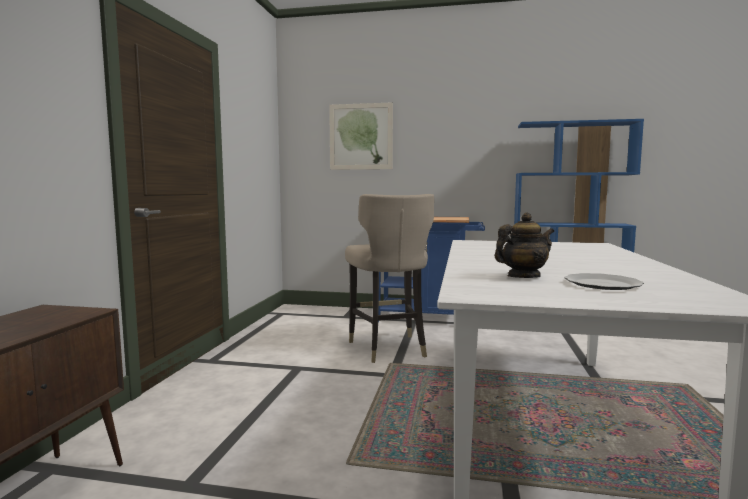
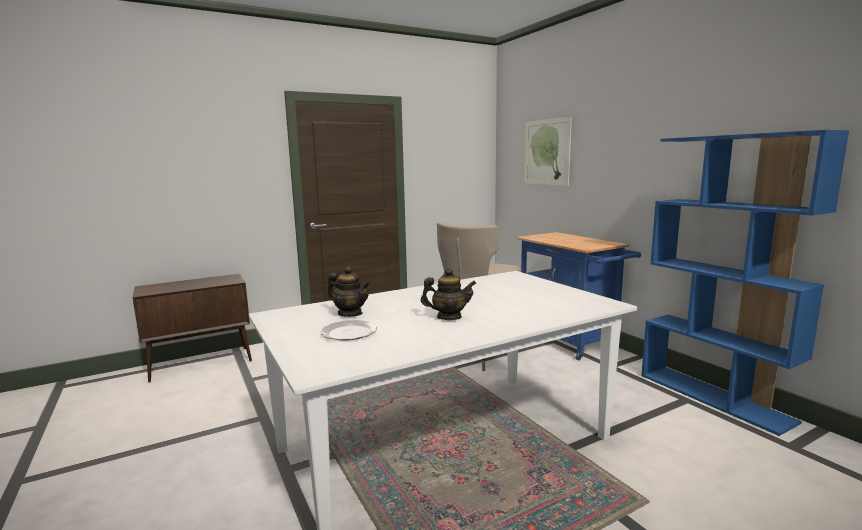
camera: 50 degrees right, 5 degrees up
(585, 263) = (449, 317): none -> teapot

